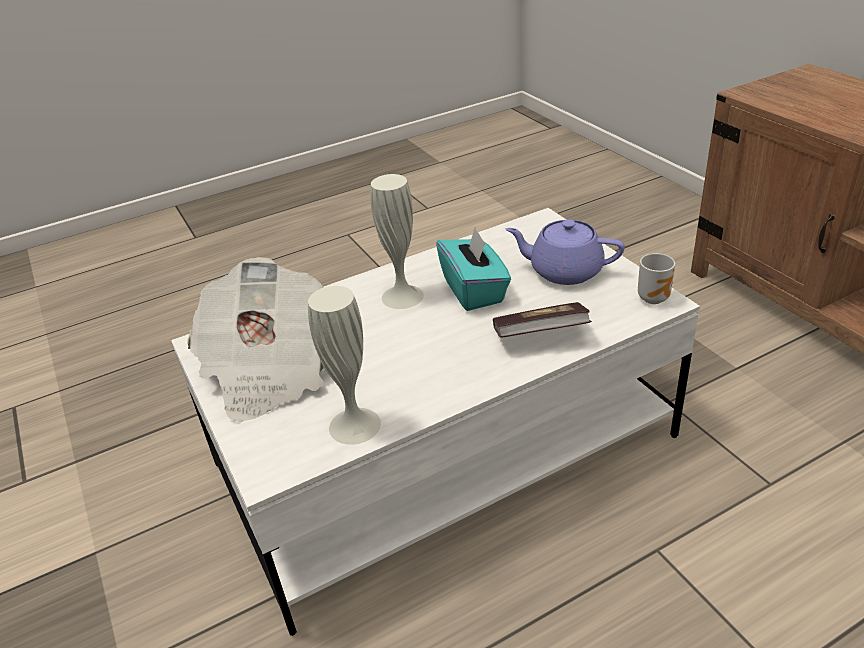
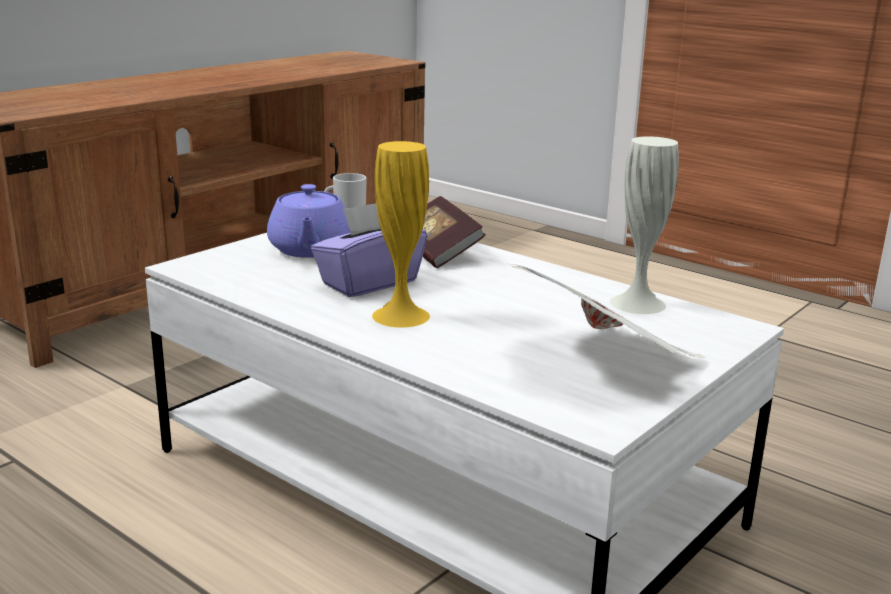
camera: 115 degrees left, 15 degrees down
(402, 296) = (401, 316): white vase -> yellow vase
(474, 290) = (368, 283): turquoise tissue box -> purple tissue box

